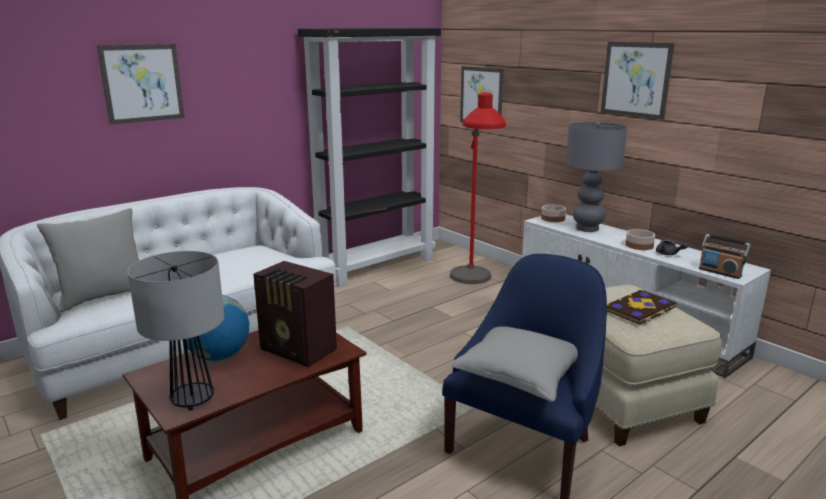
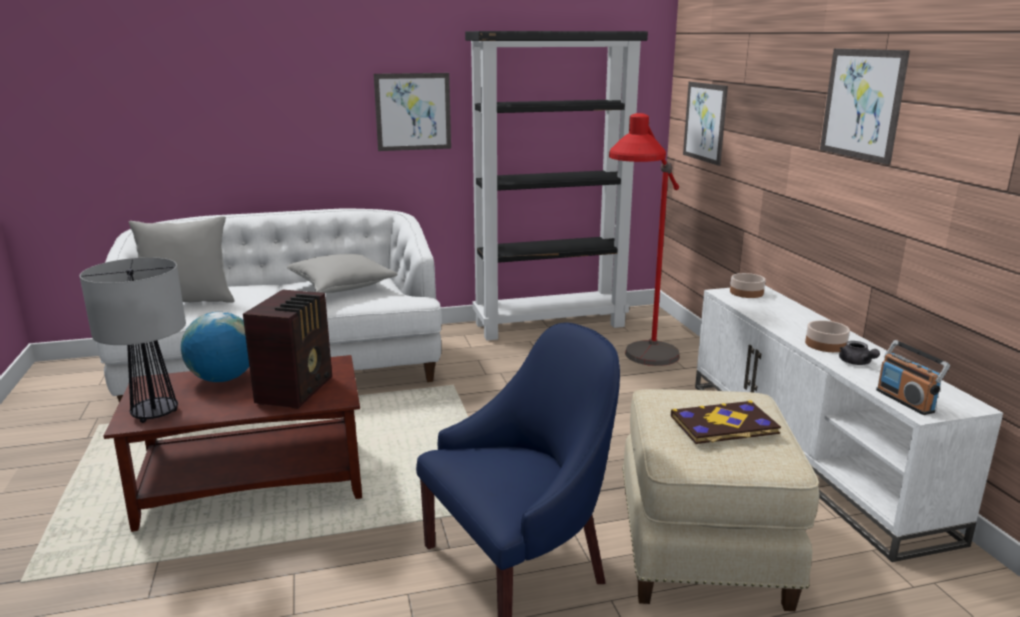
camera: 25 degrees right, 0 degrees up
(142, 83) = (281, 88): picture -> picture (413, 112)
(298, 351) = (297, 390): radio -> radio turned 135 degrees counterclockwise
(519, 374) = (495, 469): grey pillow -> grey pillow (342, 286)
(587, 228) = (779, 312): grey table lamp -> none

